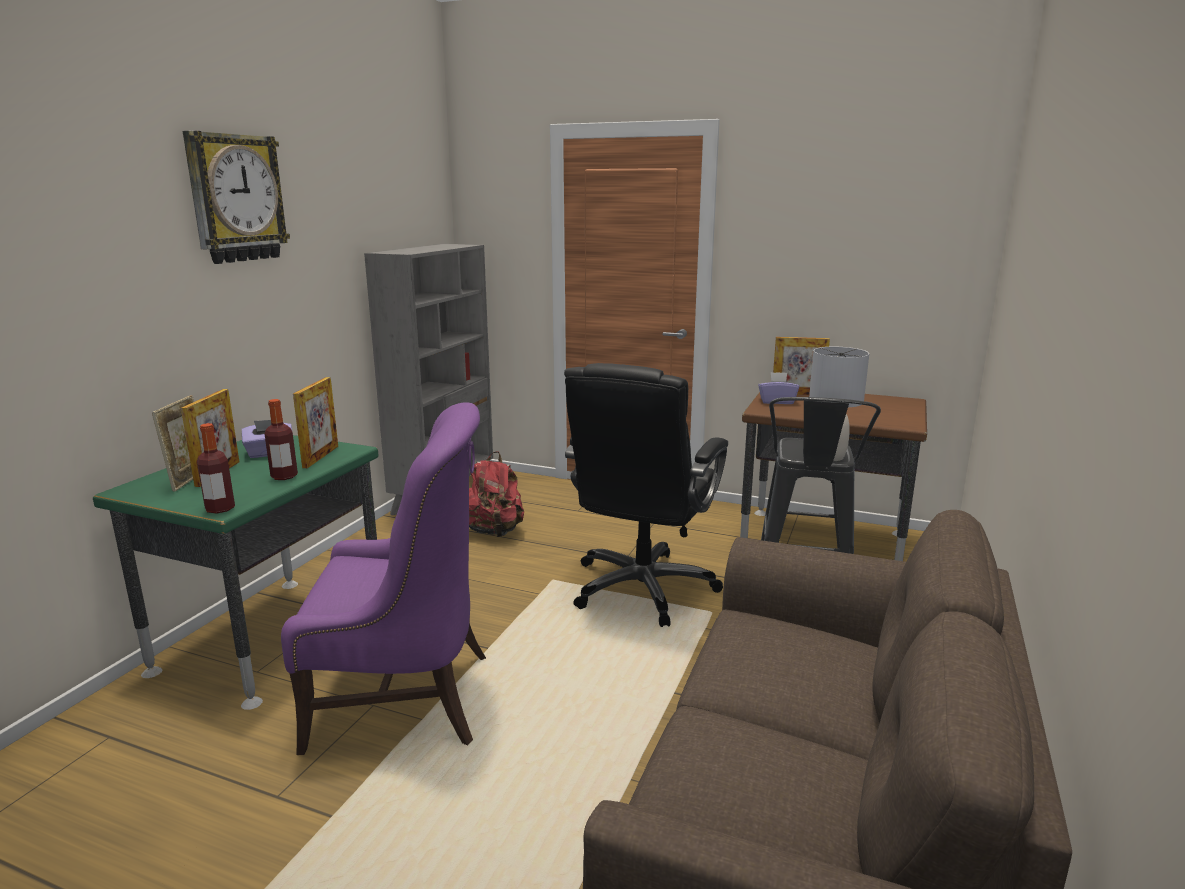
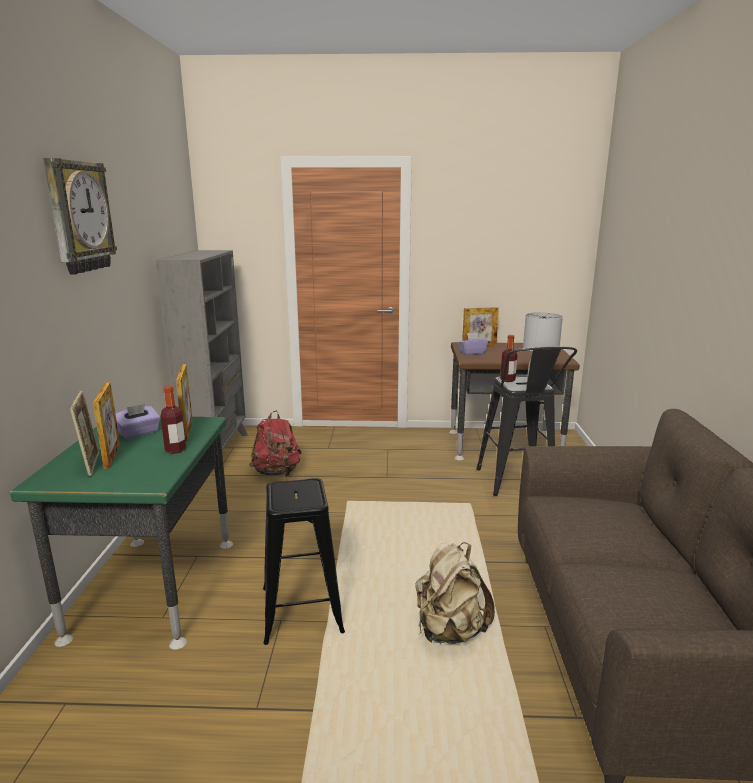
camera: 20 degrees left, 0 degrees up
(220, 509) = (151, 483): bottle -> bottle (507, 380)
(405, 698) = (302, 609): purple chair -> black stool
(560, 768) = (449, 630): none -> beige backpack
(642, 587) = (413, 495): black office chair -> none

